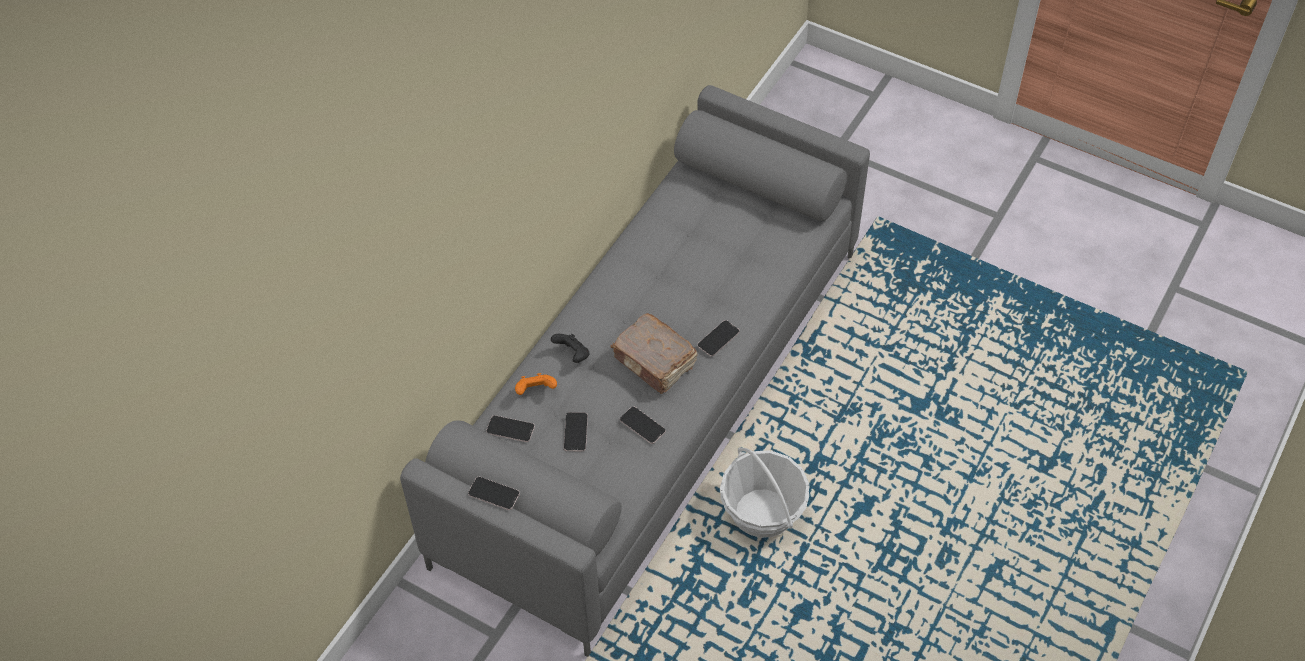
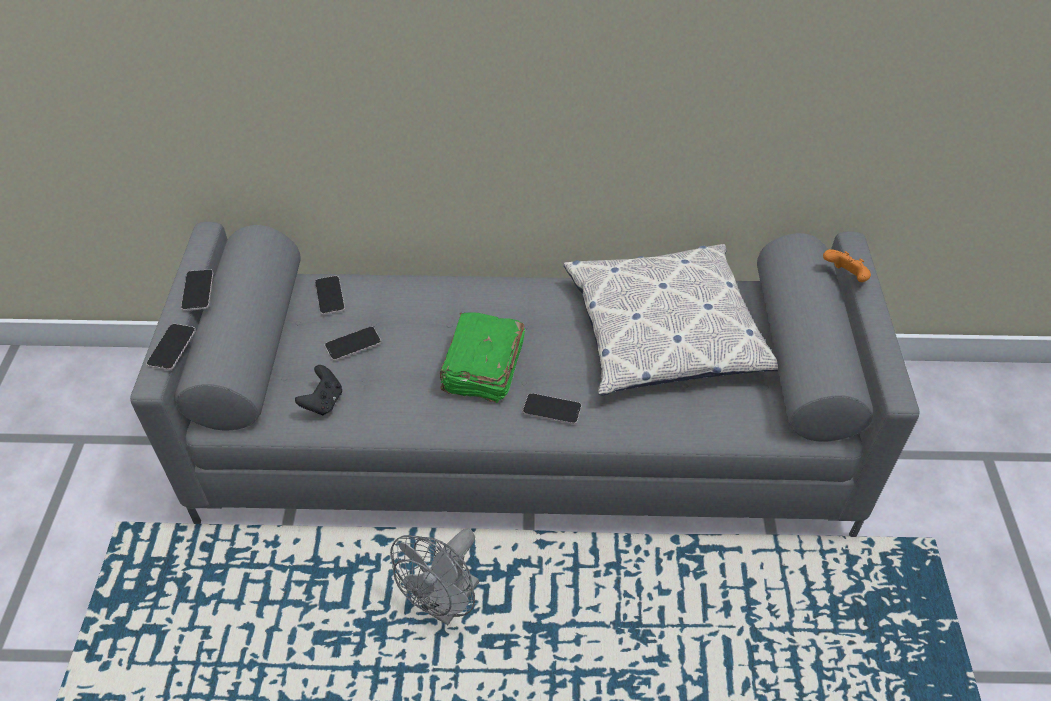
camera: 60 degrees right, 5 degrees down
(536, 391) = (387, 294): orange game controller -> orange game controller (845, 277)
(572, 355) = (449, 302): black game controller -> black game controller (323, 402)
(642, 425) = (392, 393): phone -> phone (171, 347)
(655, 362) = (482, 368): brown book -> green book
(689, 243) = (664, 330): none -> pillow
(762, 513) = (445, 605): basket -> grey fan

